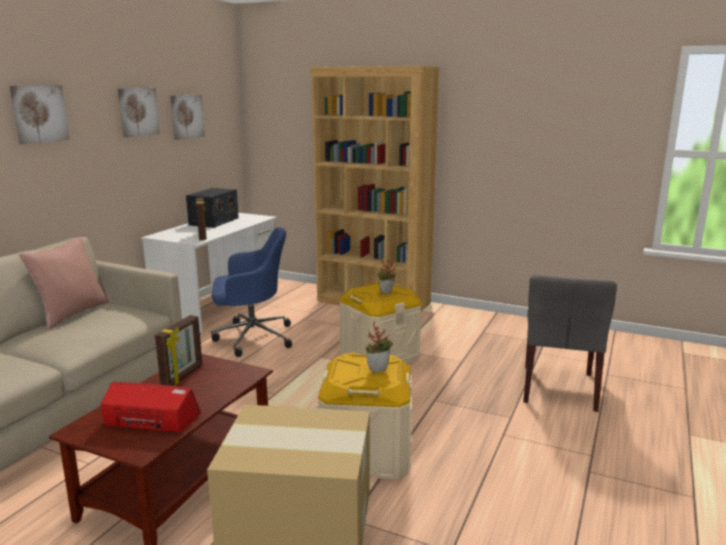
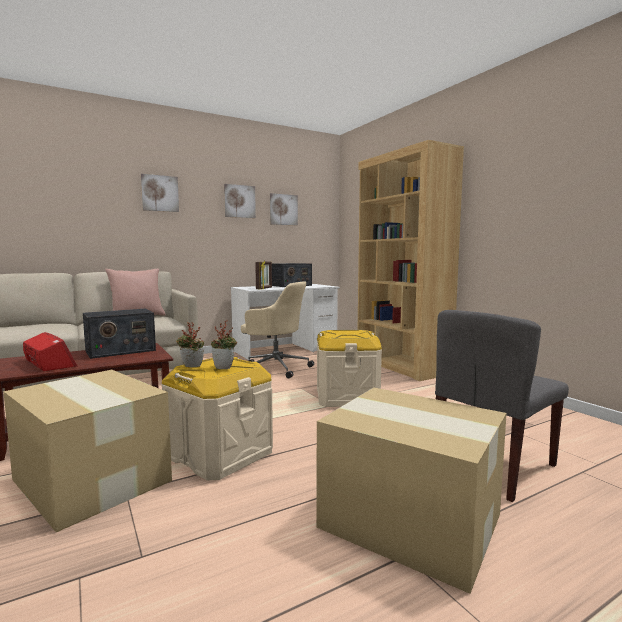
camera: 35 degrees right, 10 degrees down
(183, 376) = (120, 350): picture frame -> radio
(251, 337) = (275, 368): blue office chair -> beige office chair
(386, 293) = (349, 335): potted plant -> potted plant (191, 367)
(567, 449) = (412, 522): none -> cardboard box

